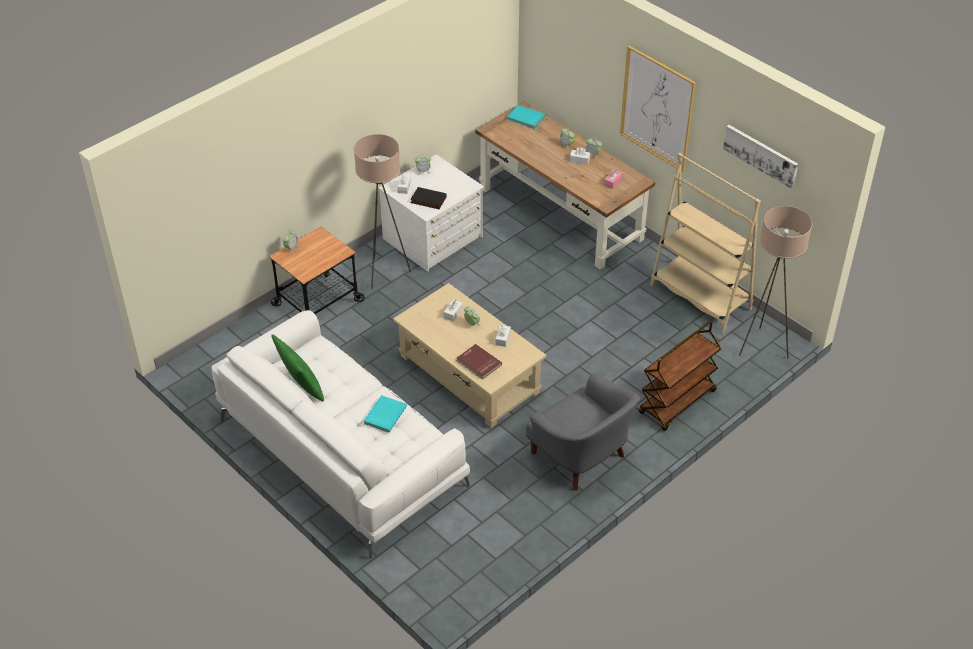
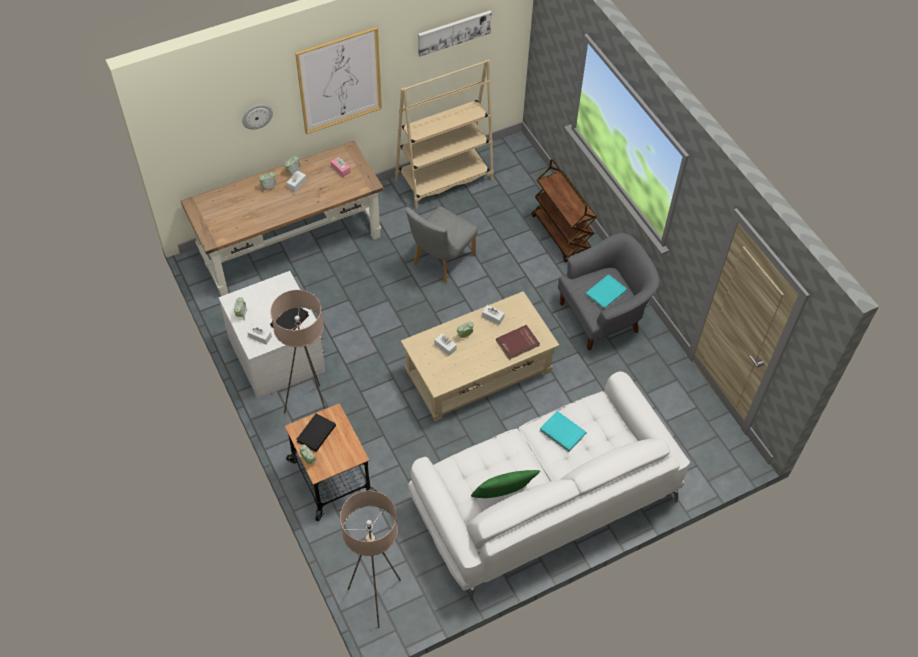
camera: 75 degrees left, 10 degrees up
(319, 245) = (315, 433): none -> black book
(525, 118) = (210, 206): turquoise book -> turquoise book (606, 293)
(591, 78) = (257, 116): none -> wall clock
(591, 318) = (440, 261): none -> grey chair
(762, 347) = (517, 160): beige floor lamp -> beige floor lamp (376, 598)

